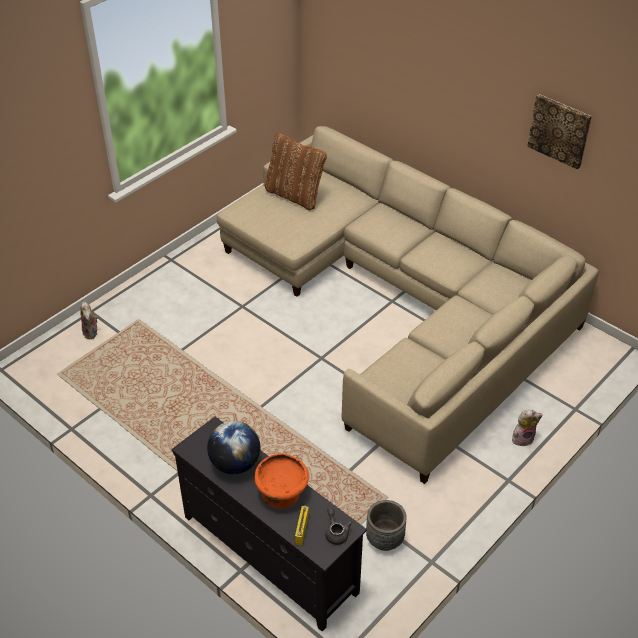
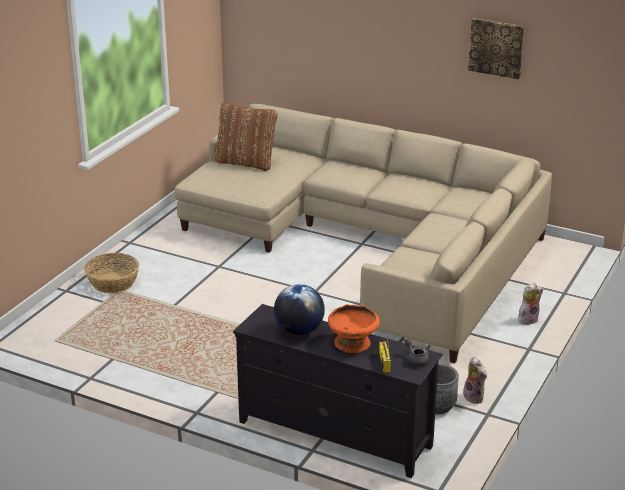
camera: 15 degrees left, 15 degrees down
(92, 333) = (75, 306): plush toy -> plush toy (475, 397)
(137, 309) = (113, 283): none -> basket

